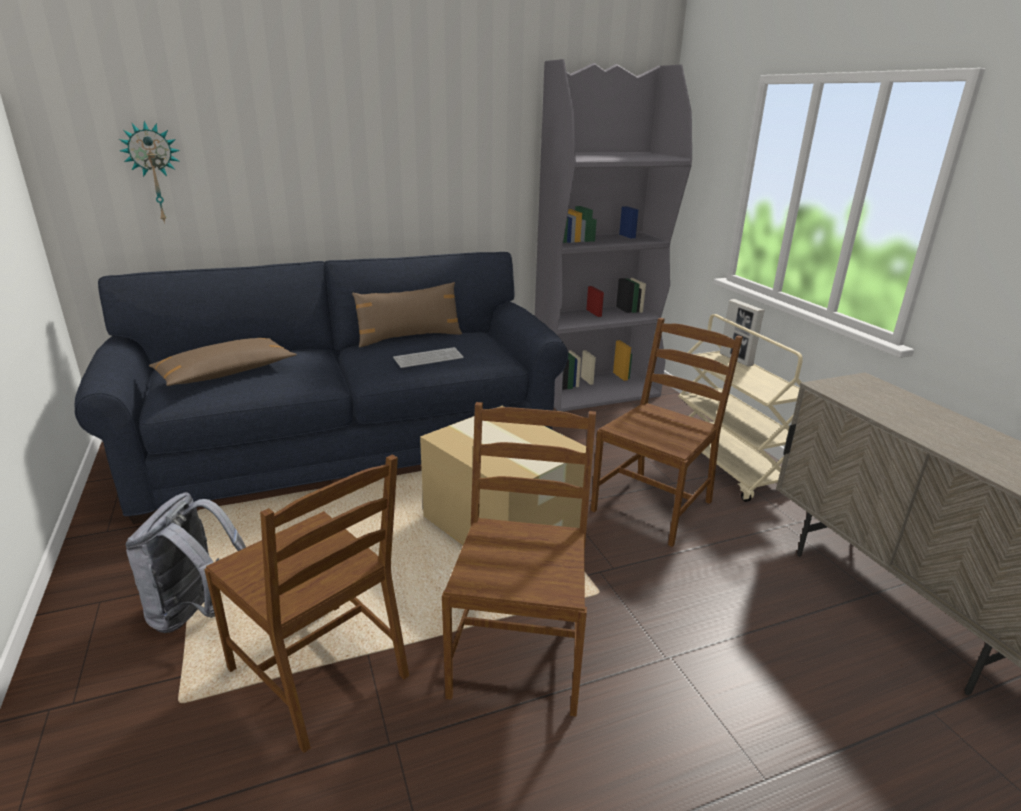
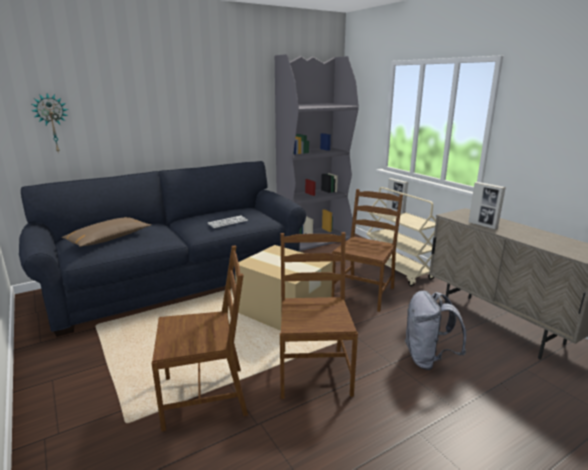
camera: 10 degrees left, 5 degrees down
(197, 612) = (117, 377): grey backpack -> grey backpack (428, 359)
(321, 672) = (205, 396): brown chair -> brown chair turned 45 degrees counterclockwise
(409, 338) = (211, 213): brown pillow -> none
(888, 416) = (482, 225): none -> picture frame

